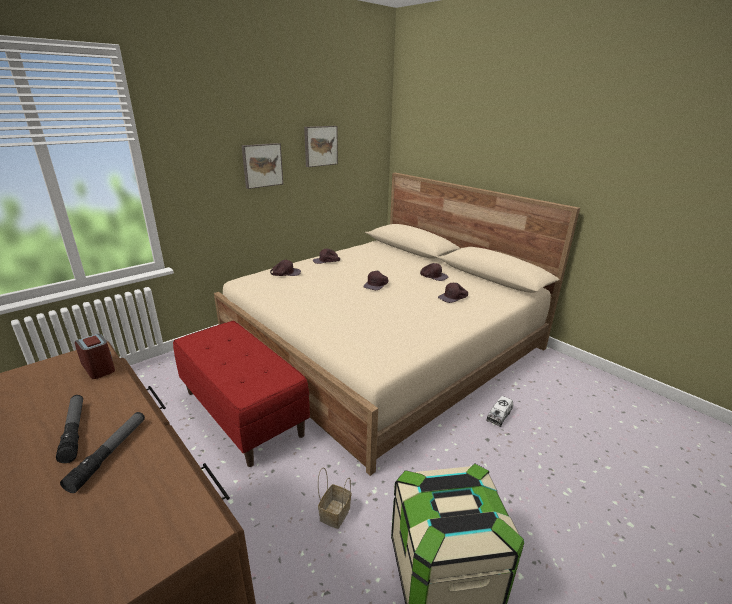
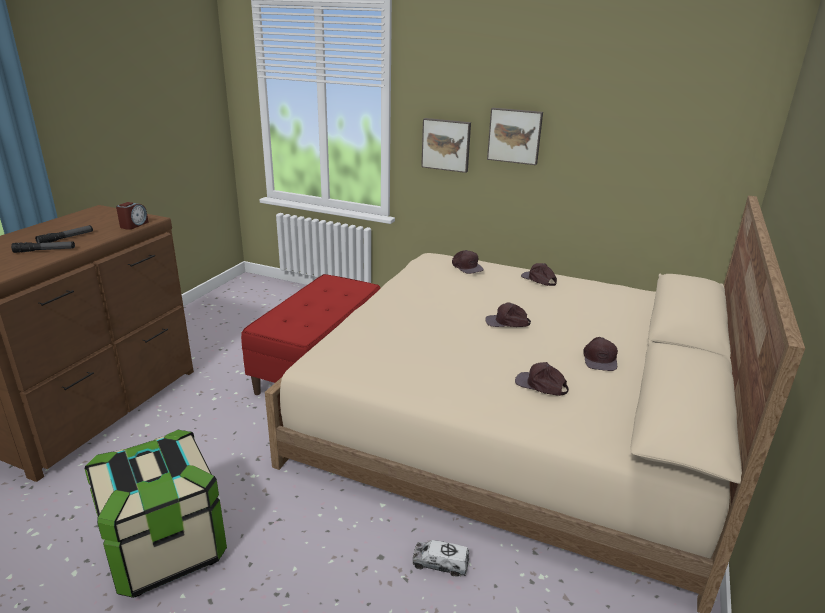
camera: 65 degrees right, 0 degrees up
(320, 146) = (612, 125): picture -> picture (446, 144)
(335, 512) = (218, 457): basket -> none

